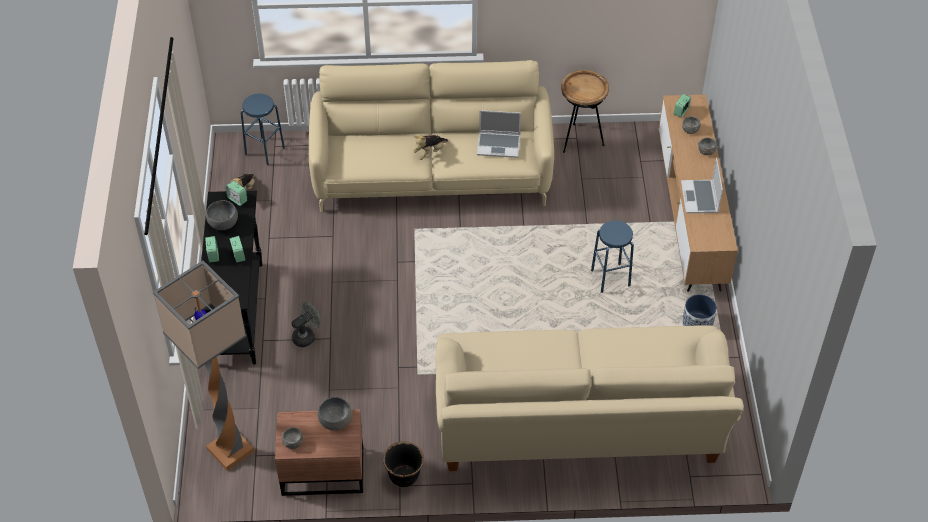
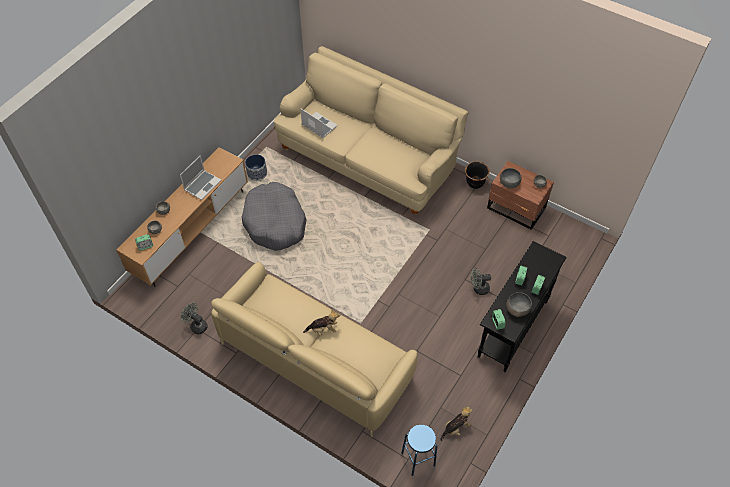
camera: 145 degrees left, 5 degrees up
(229, 450) = (562, 246): floor lamp -> none
(499, 145) = (275, 304): laptop -> laptop (318, 126)
(580, 140) = (196, 325): brown side table -> grey fan
(610, 278) = (275, 222): blue stool -> grey dog bed

